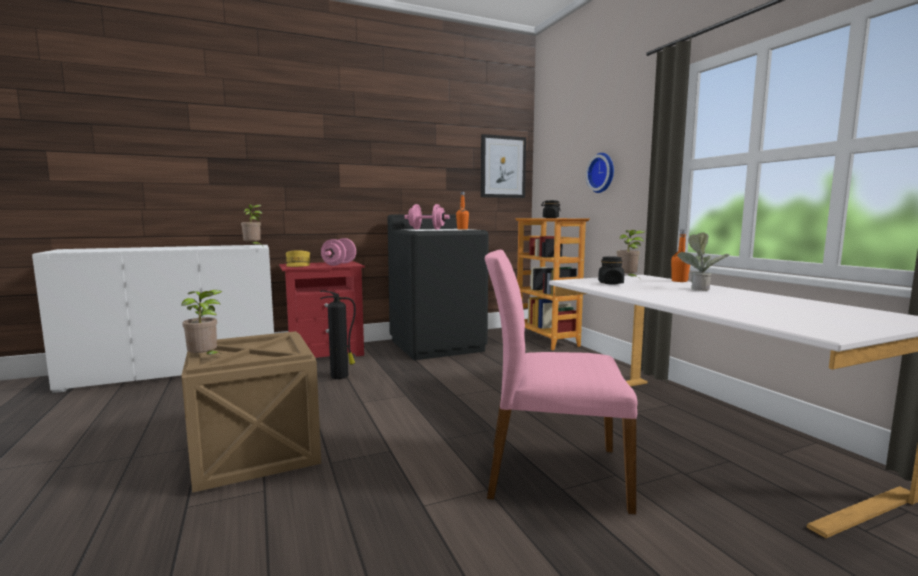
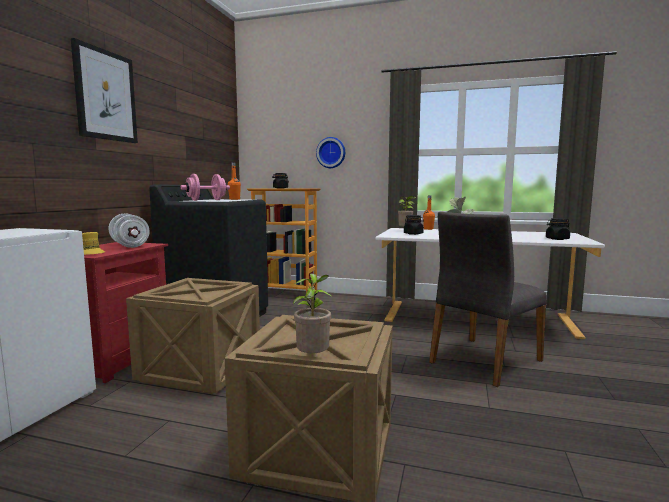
camera: 50 degrees left, 0 degrees up
(253, 247) = (49, 231): potted plant -> none
(339, 264) = (130, 245): pink dumbbell -> white dumbbell
(340, 376) = (201, 370): fire extinguisher -> crate
(502, 167) = (222, 139): picture -> picture (105, 95)
(552, 473) = (483, 361): pink chair -> grey chair
(795, 320) = (557, 239): none -> black jar

